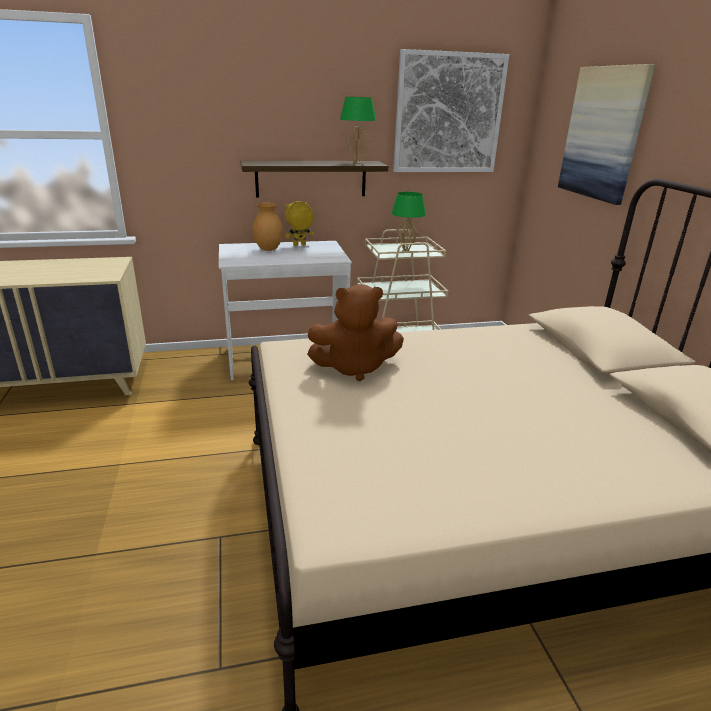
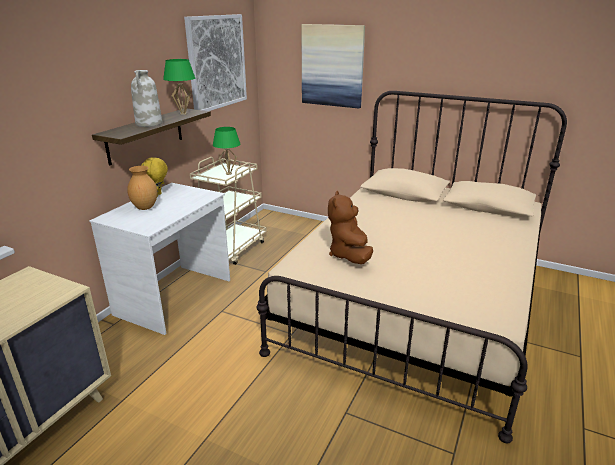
camera: 50 degrees left, 0 degrees up
(301, 163) = (149, 124): none -> white vase
(354, 367) = (349, 255): brown plush toy -> brown plush toy turned 150 degrees clockwise

